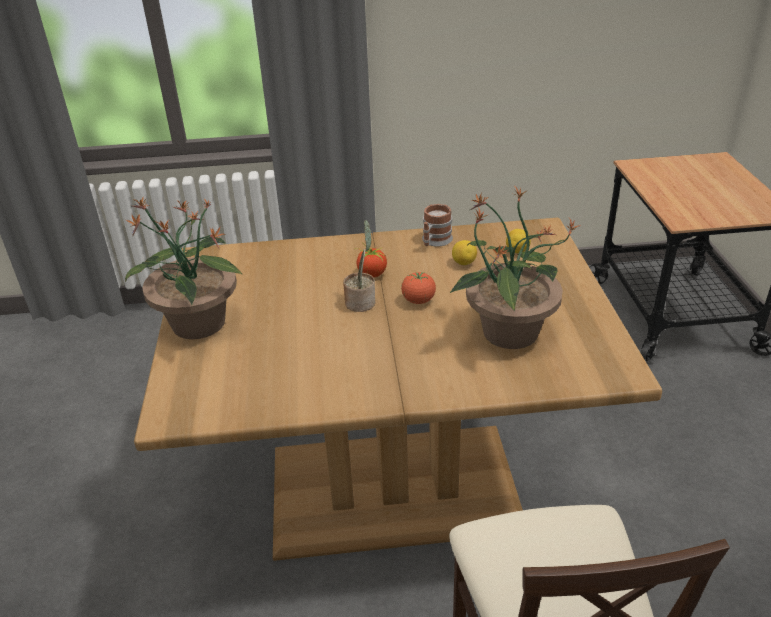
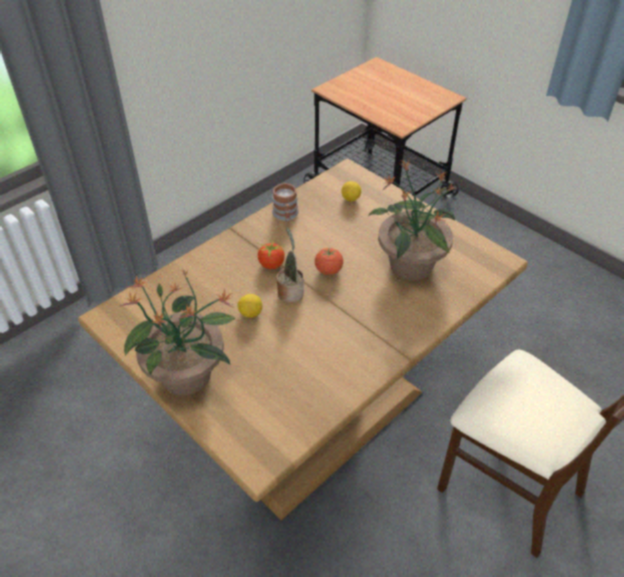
camera: 40 degrees left, 10 degrees up
(463, 263) = (325, 225): lemon -> lemon (250, 313)

